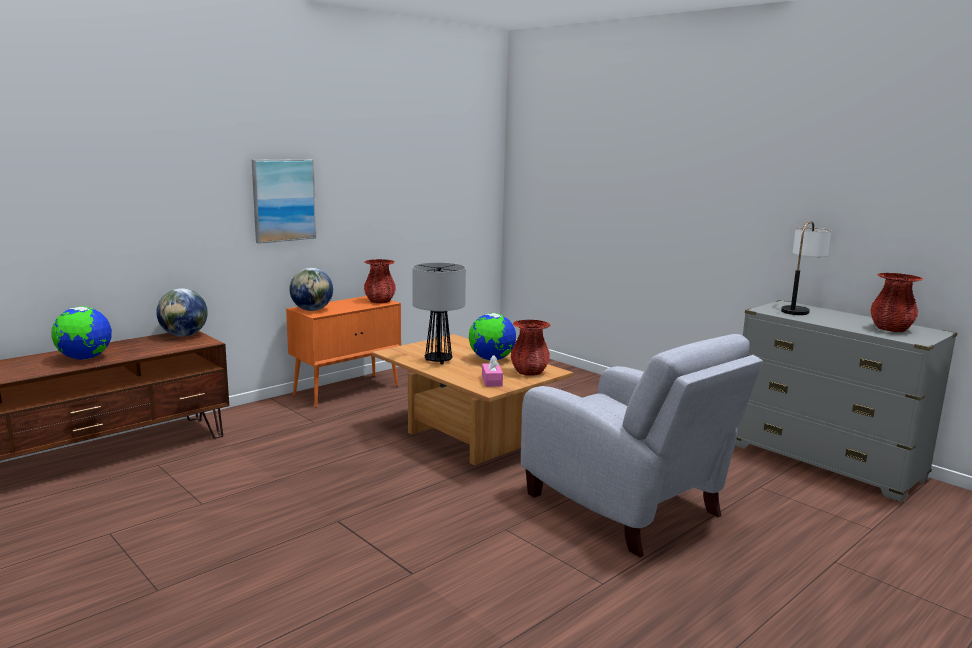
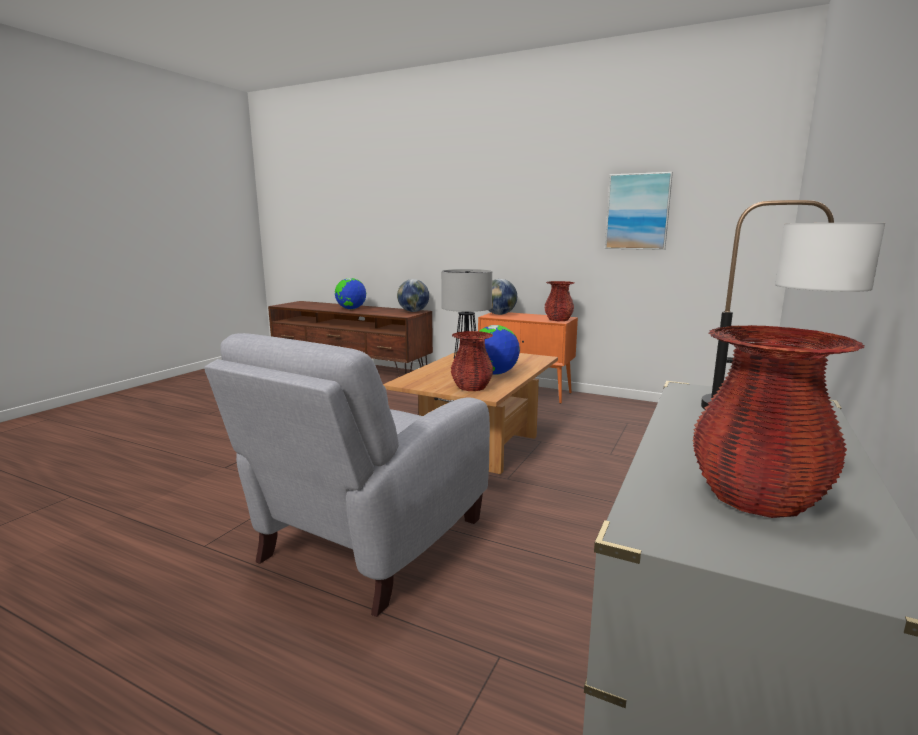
camera: 70 degrees right, 0 degrees up
(283, 200) = (503, 223): picture -> picture (637, 211)
(492, 381) = (428, 380): pink tissue box -> none

